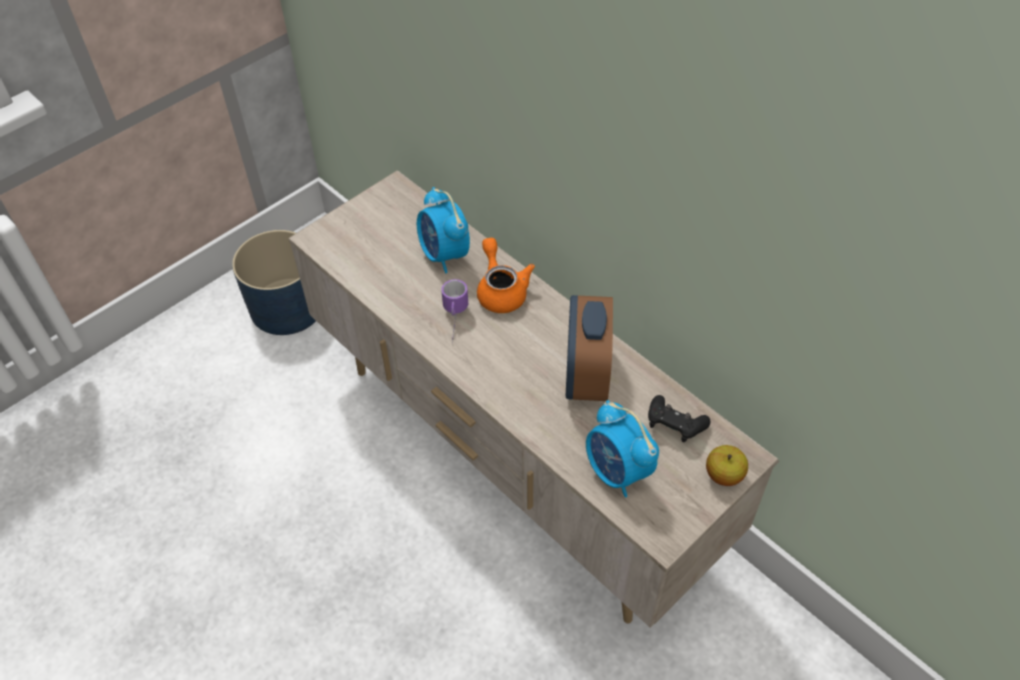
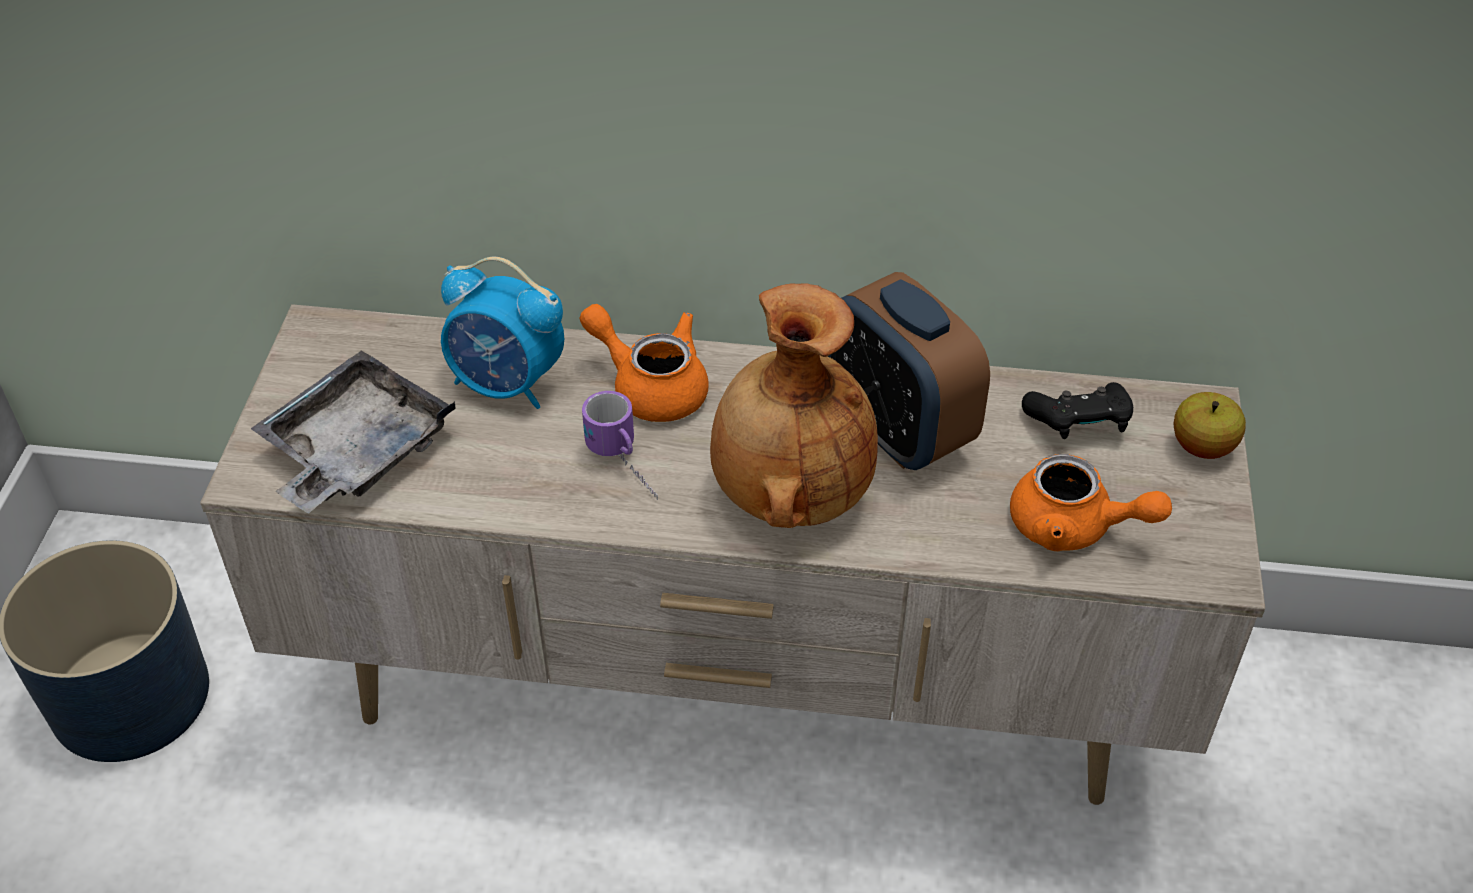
camera: 40 degrees left, 5 degrees down
(360, 249) = (355, 451): none -> grey tray
(509, 374) = (789, 492): none -> brown vase
(617, 472) = (1074, 527): alarm clock -> orange teapot

